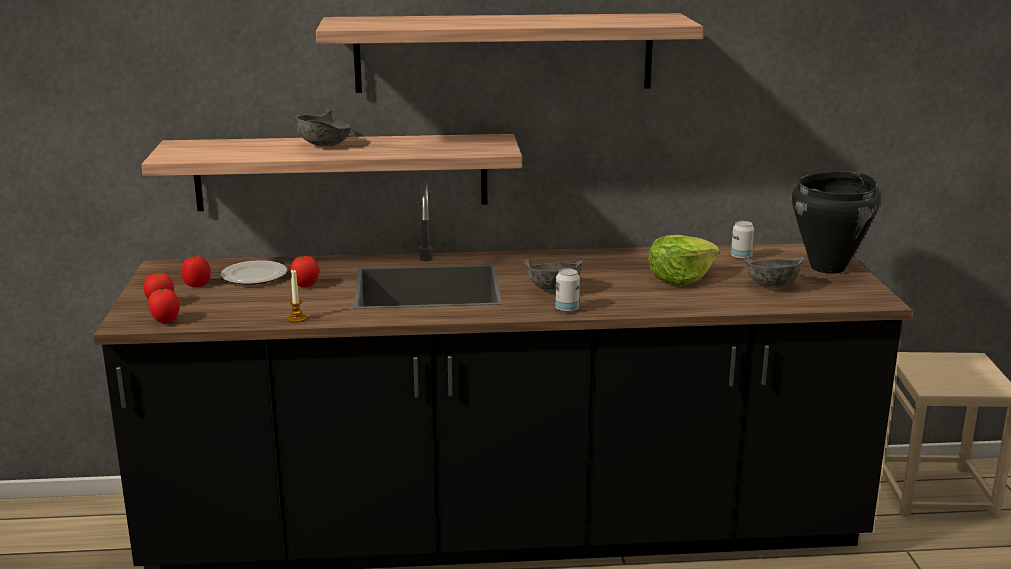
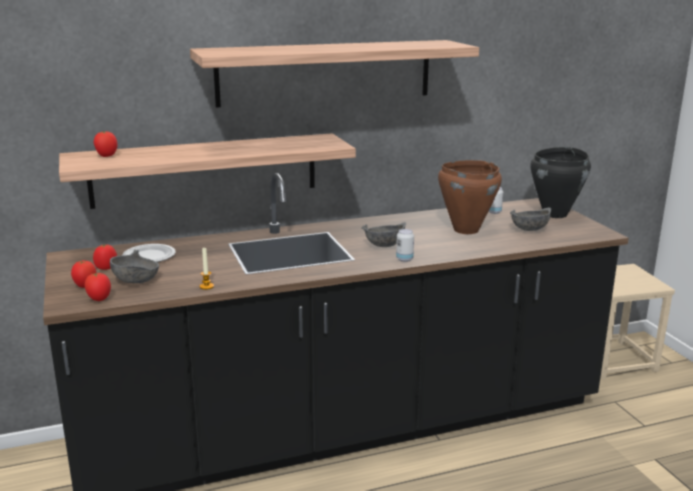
camera: 15 degrees left, 0 degrees up
(305, 286) = (195, 260): tomato -> tomato (106, 156)
(324, 145) = (198, 149): grey bowl -> grey bowl (136, 281)
(680, 278) = (465, 230): lettuce -> brown cooking pot

